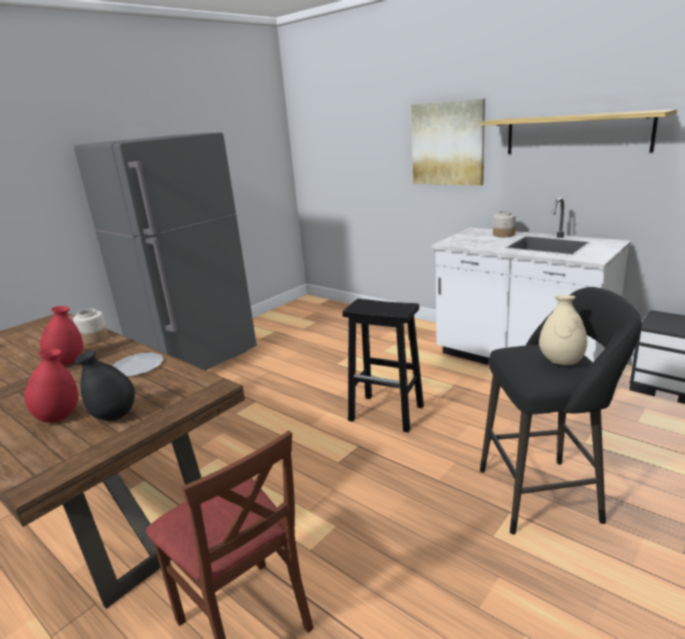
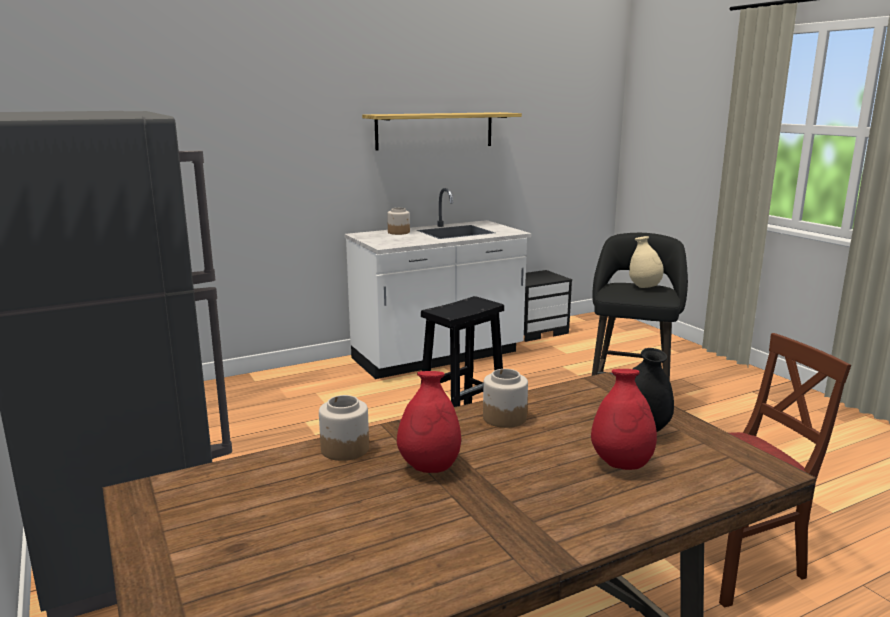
camera: 70 degrees left, 5 degrees down
(138, 366) = (504, 418): plate -> jar
(447, 143) = (304, 140): picture -> none

